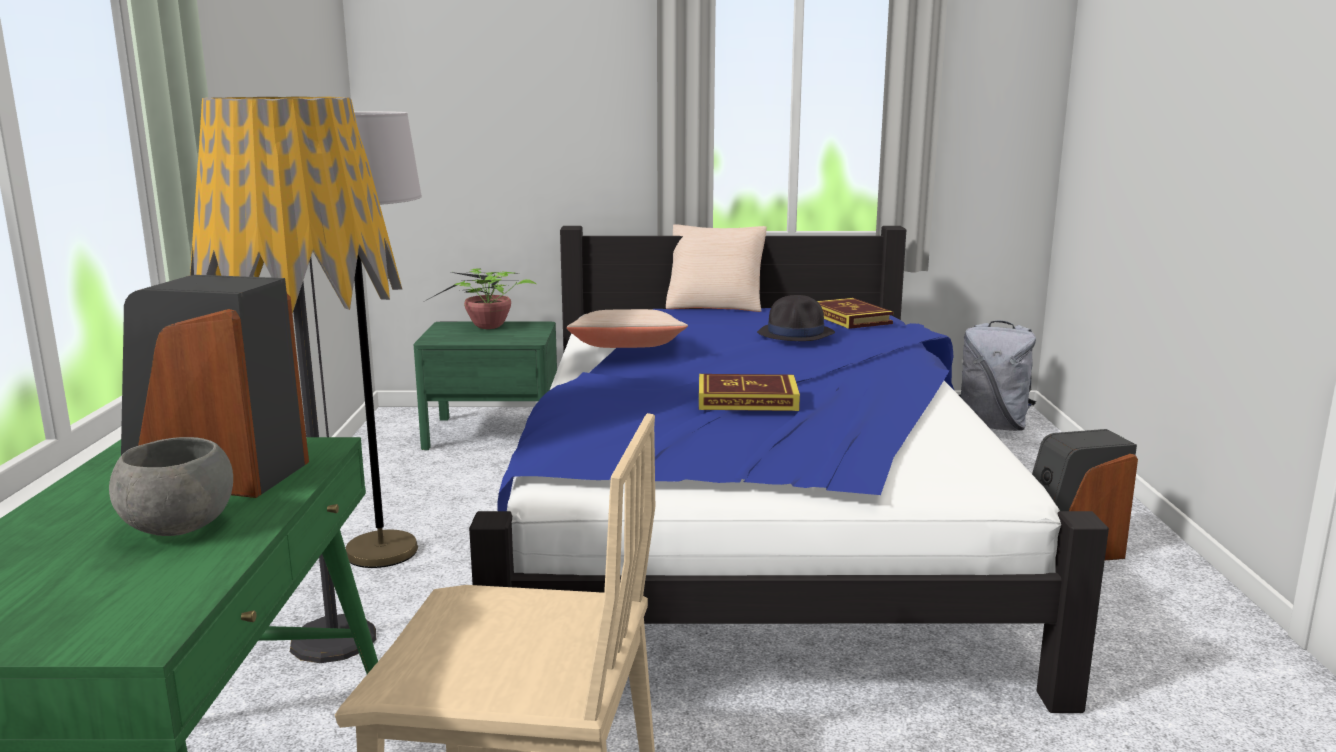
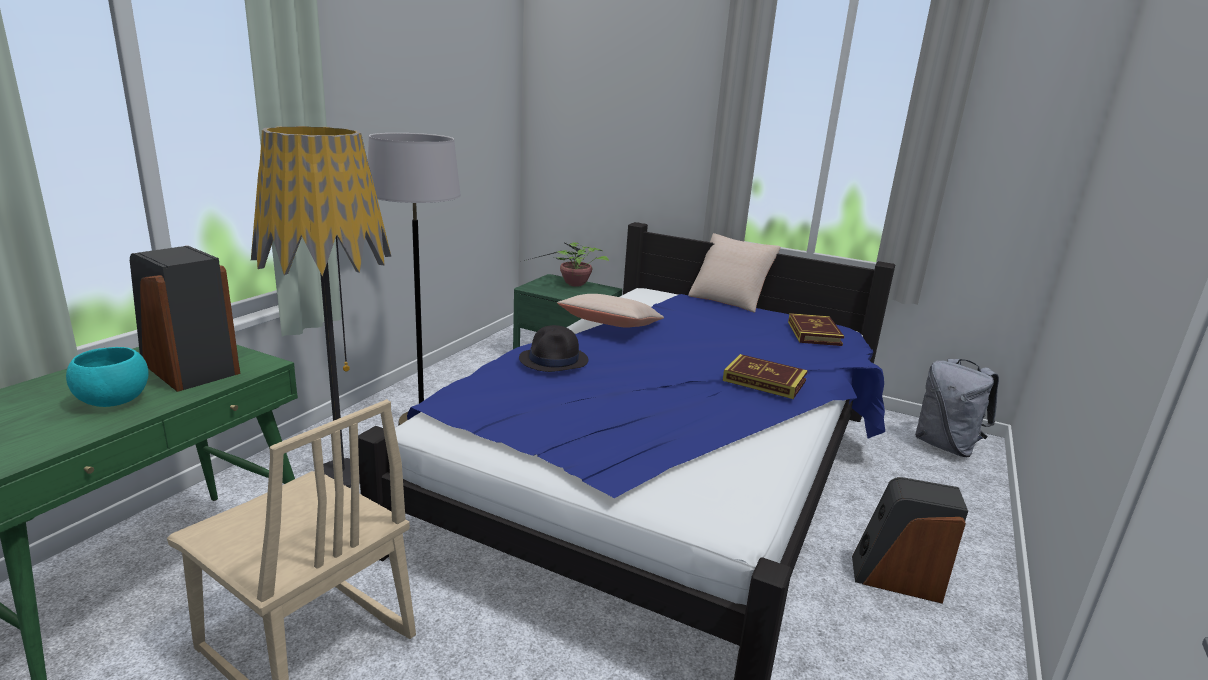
camera: 25 degrees right, 5 degrees up
(181, 528) = (114, 402): grey bowl -> turquoise bowl
(747, 399) = (630, 387): book -> book (764, 381)
(796, 334) = (748, 338): black hat -> black hat (554, 360)

